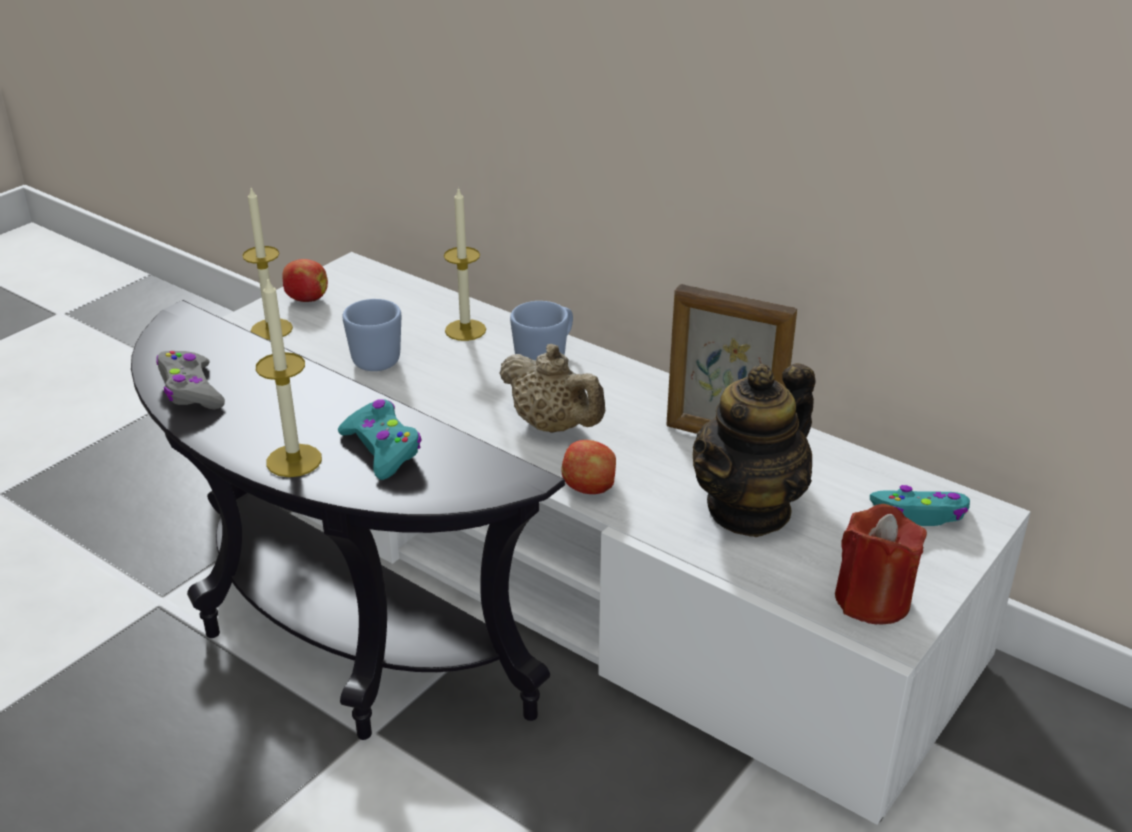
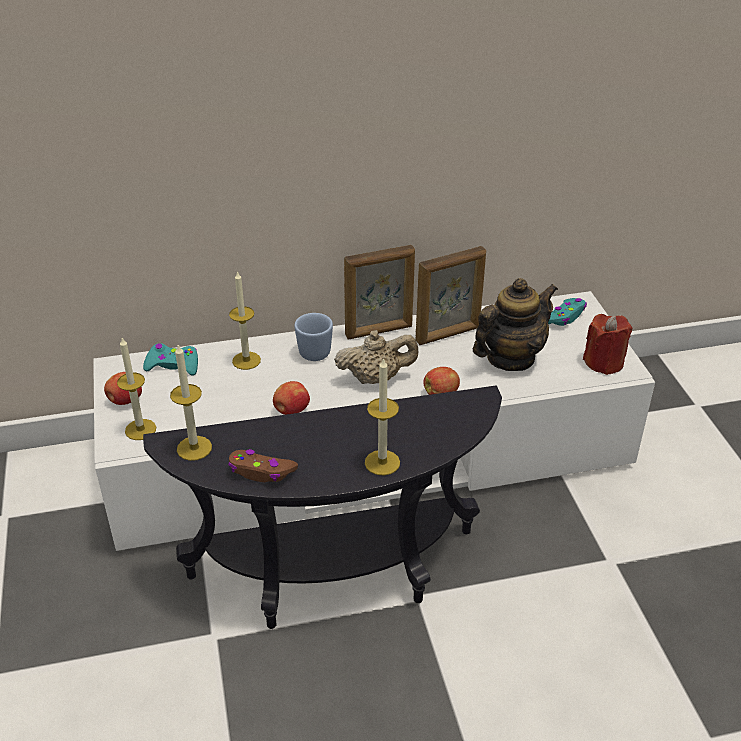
camera: 50 degrees left, 5 degrees up
(188, 335) = (194, 448): none -> candle
(191, 390) = (261, 471): grey game controller -> brown game controller
(379, 357) = (230, 403): blue mug -> none
(382, 448) = (406, 428): turquoise game controller -> turquoise game controller (173, 365)
(415, 399) = (291, 411): none -> apple
(649, 385) = (379, 331): none -> picture frame
(749, 509) = (510, 358): teapot -> teapot turned 120 degrees counterclockwise

